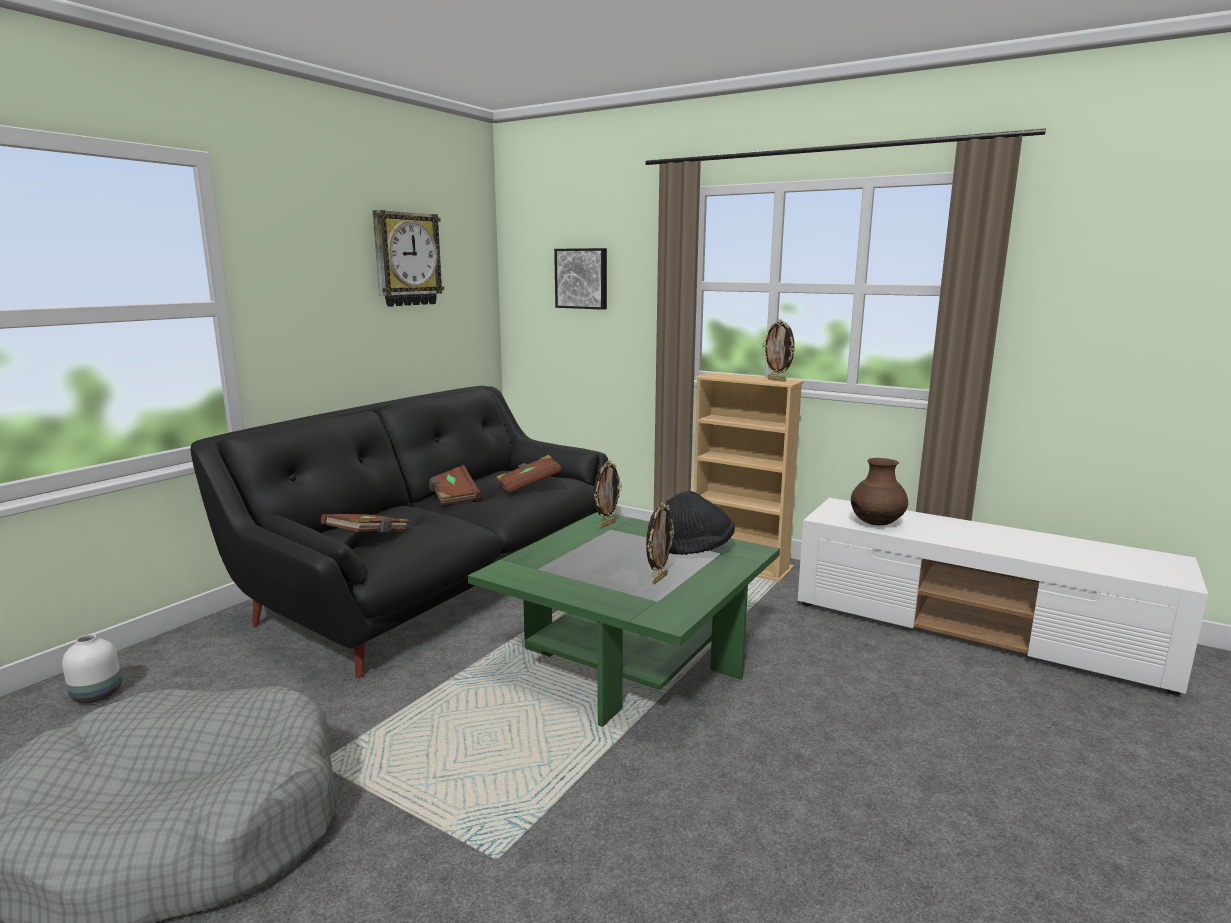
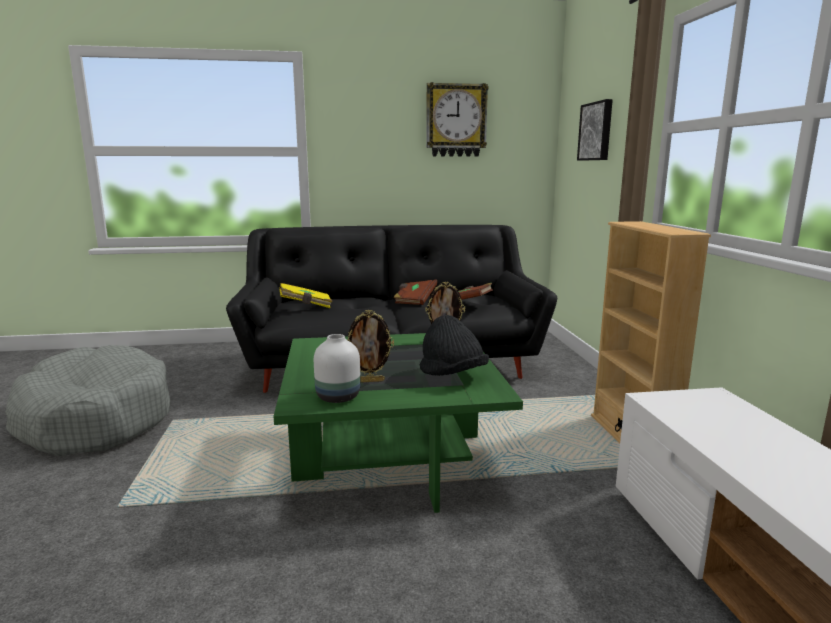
camera: 50 degrees right, 0 degrees up
(97, 695) = (187, 356): white vase -> white vase (338, 398)
(368, 538) = (306, 306): brown book -> yellow book
(777, 380) = (674, 230): picture frame -> none
(876, 524) = (704, 426): brown vase -> none

